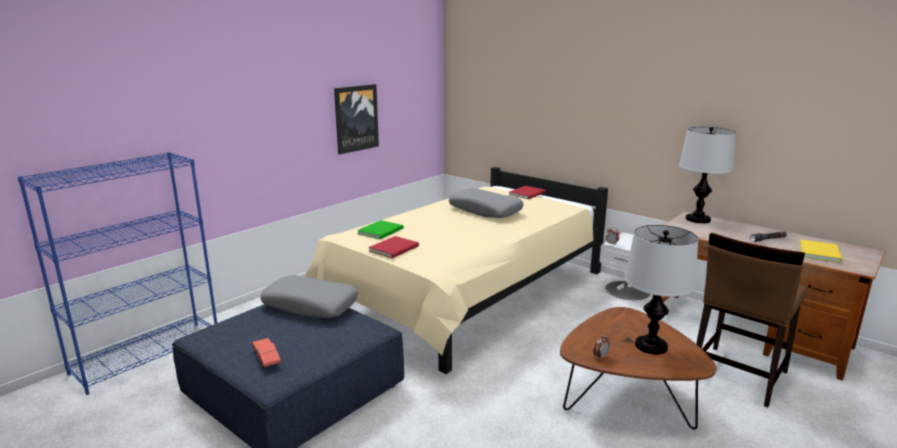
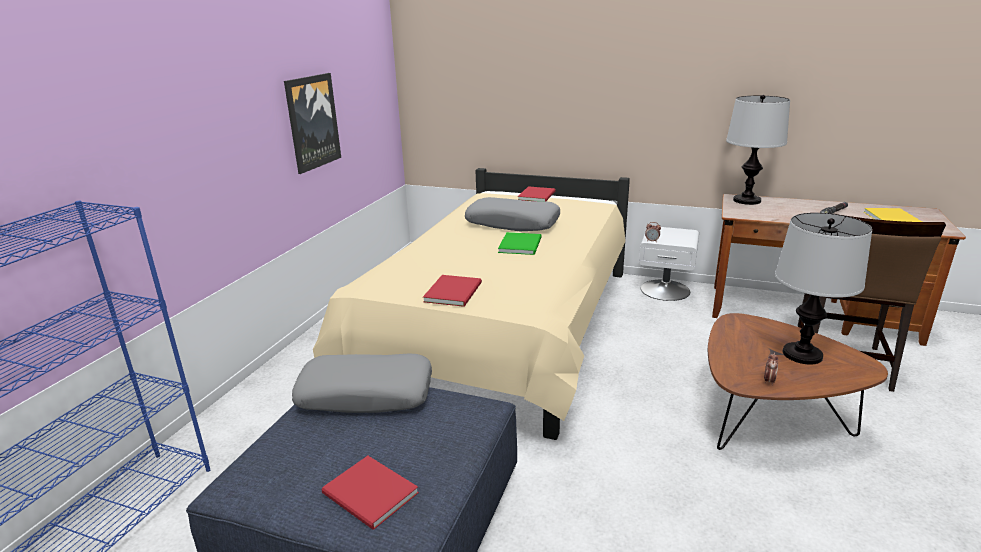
camera: 20 degrees left, 5 degrees up
(267, 358) = (370, 495): red toy car -> red book
(382, 231) = (413, 270): green book -> green book (521, 244)

